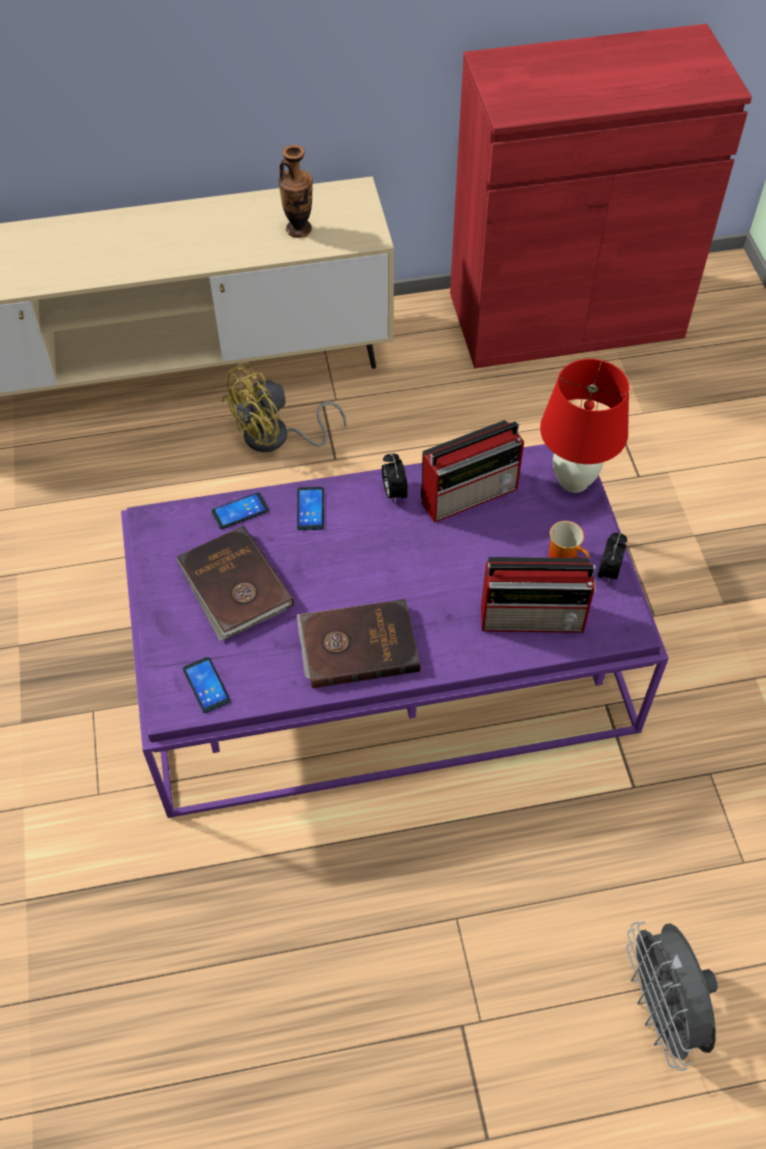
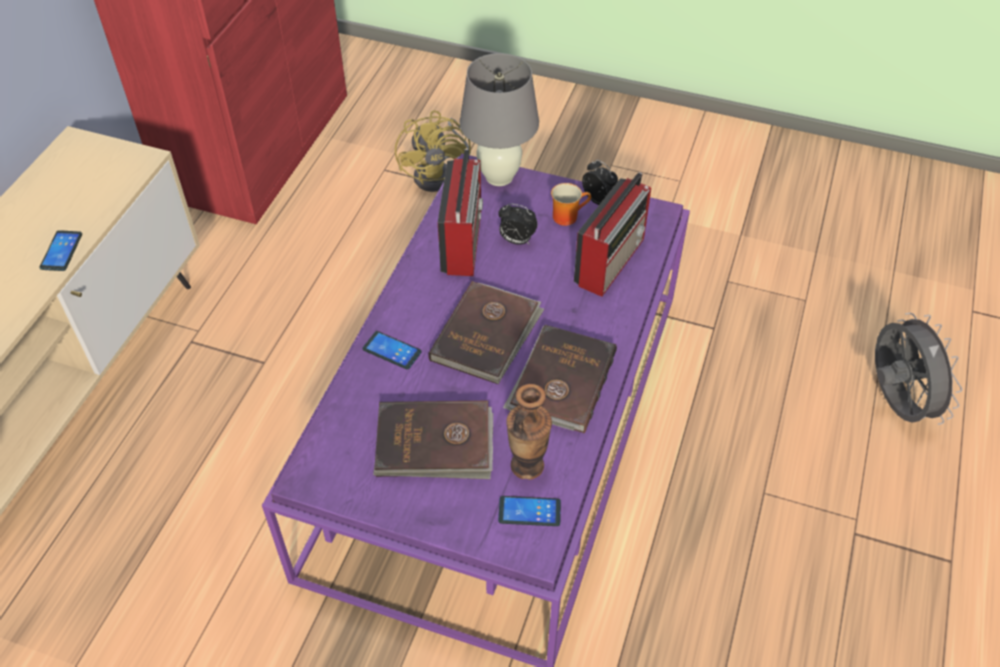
camera: 60 degrees left, 5 degrees down
(240, 511) = (352, 403): phone -> phone (61, 251)
(276, 438) = (200, 394): yellow fan -> yellow fan (440, 174)
(299, 229) = (77, 200): vase -> vase (527, 465)
(373, 566) = (487, 335): none -> brown book
(394, 492) = (421, 287): alarm clock -> alarm clock (516, 240)
(573, 480) = (498, 177): red table lamp -> grey table lamp
(661, 1010) = (894, 403): grey fan -> grey fan turned 120 degrees counterclockwise

